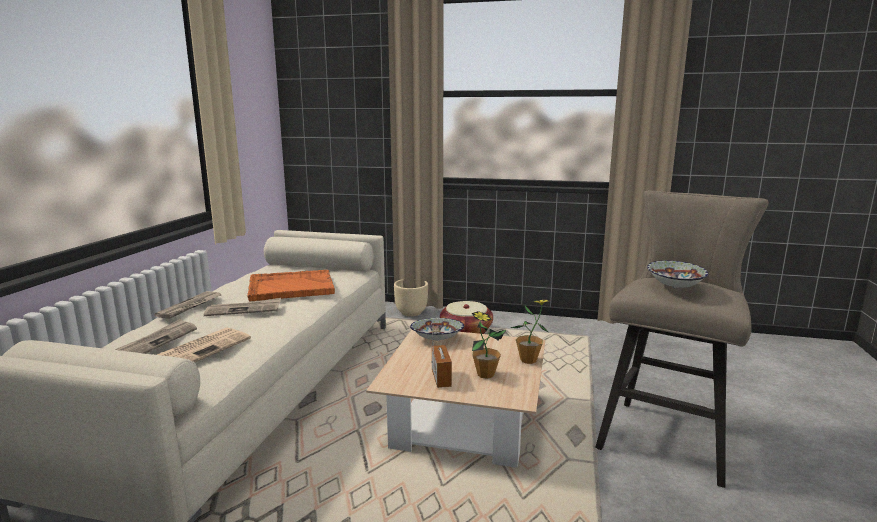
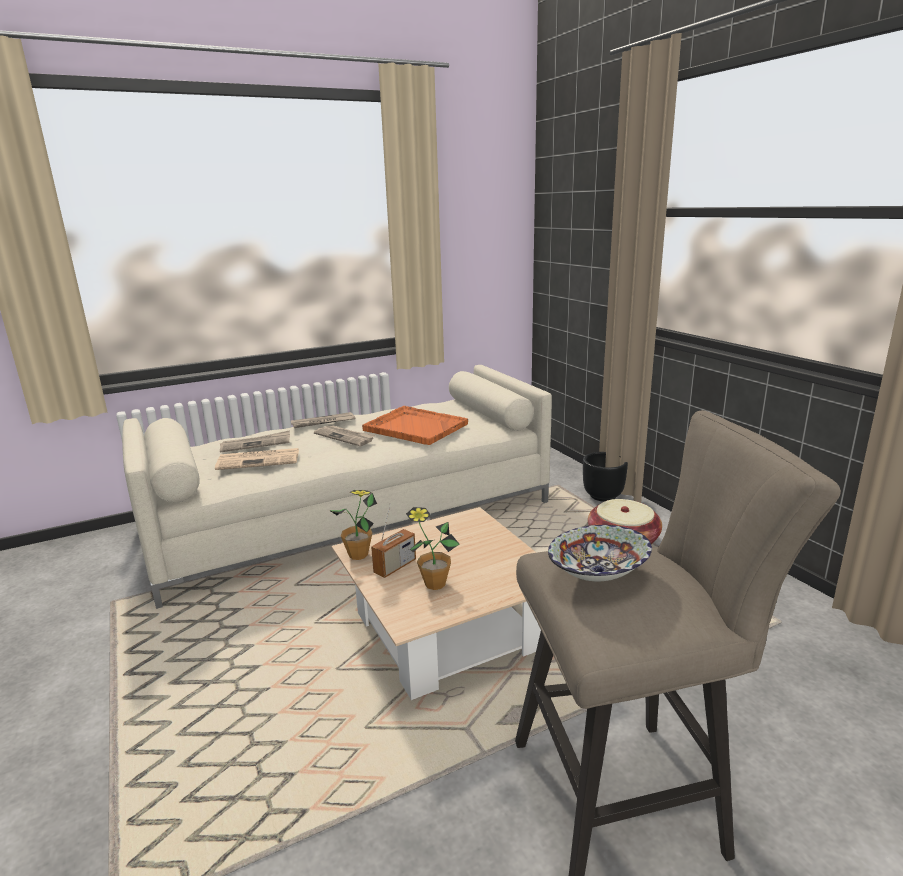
camera: 50 degrees right, 5 degrees up
(411, 313) = (603, 496): beige planter -> black planter
(437, 339) = (471, 529): bowl -> none
(528, 360) = (503, 593): potted plant -> potted plant (358, 555)

